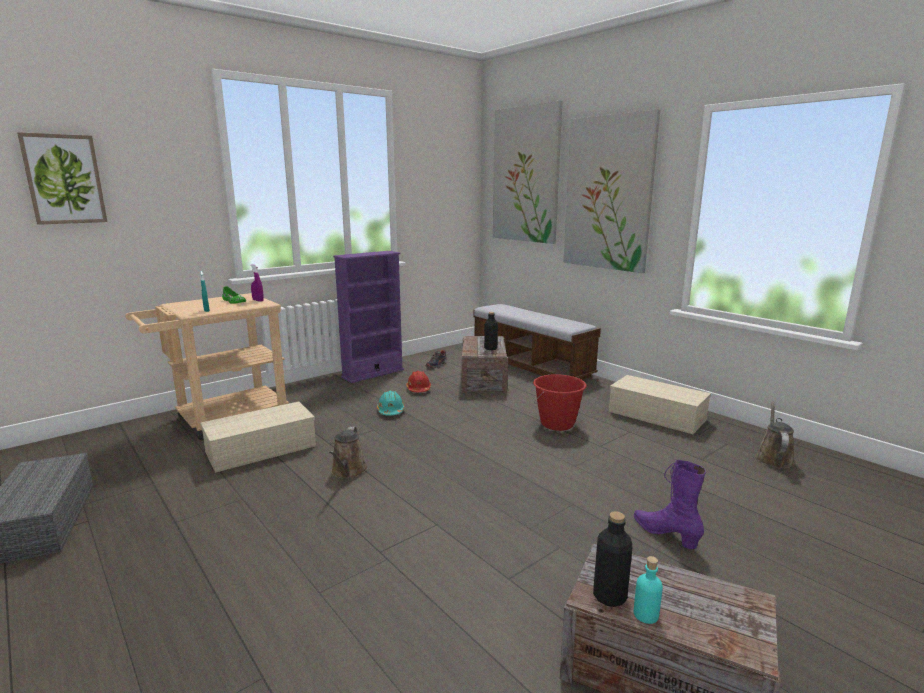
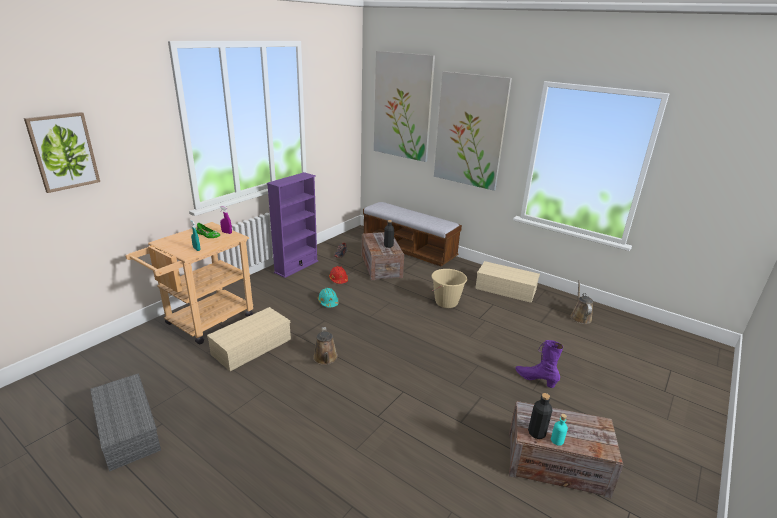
camera: 15 degrees left, 10 degrees up
(557, 424) = (446, 302): red bucket -> beige bucket

